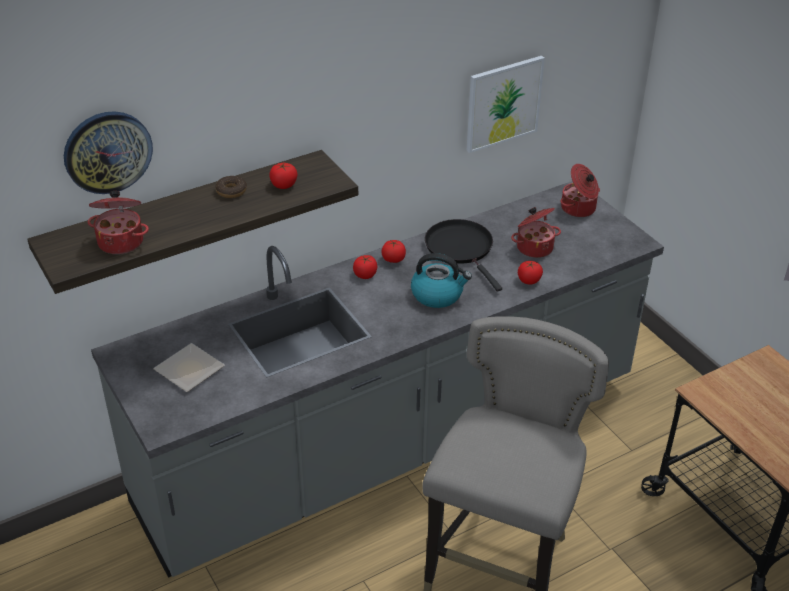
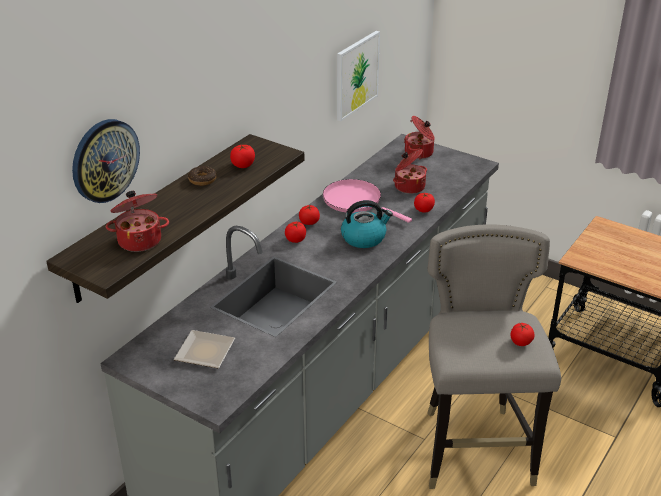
camera: 25 degrees left, 5 degrees down
(461, 249) = (355, 201): black frying pan -> pink frying pan
(538, 470) = (520, 342): none -> tomato

